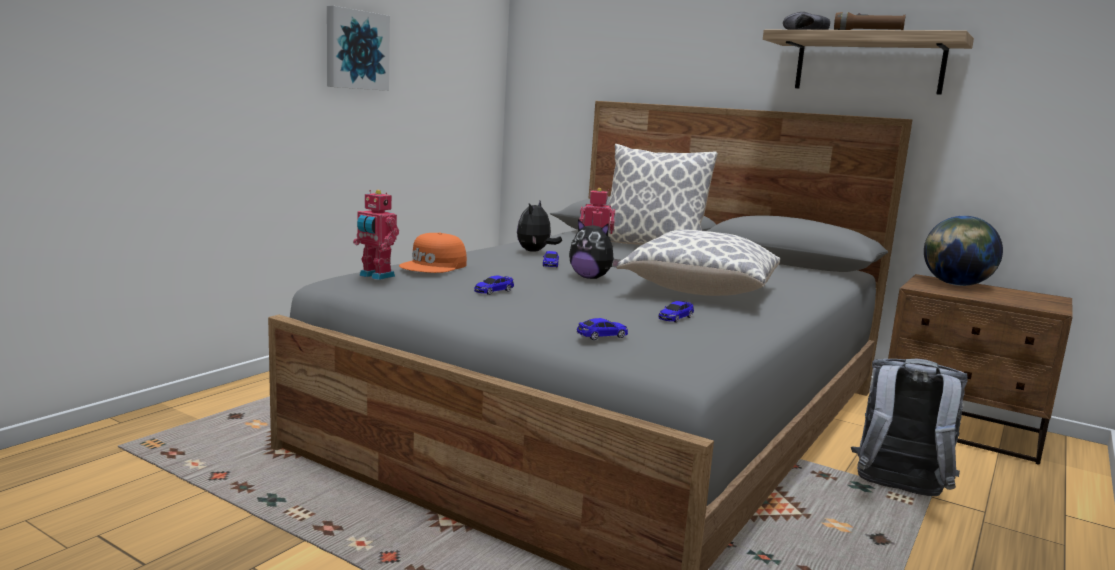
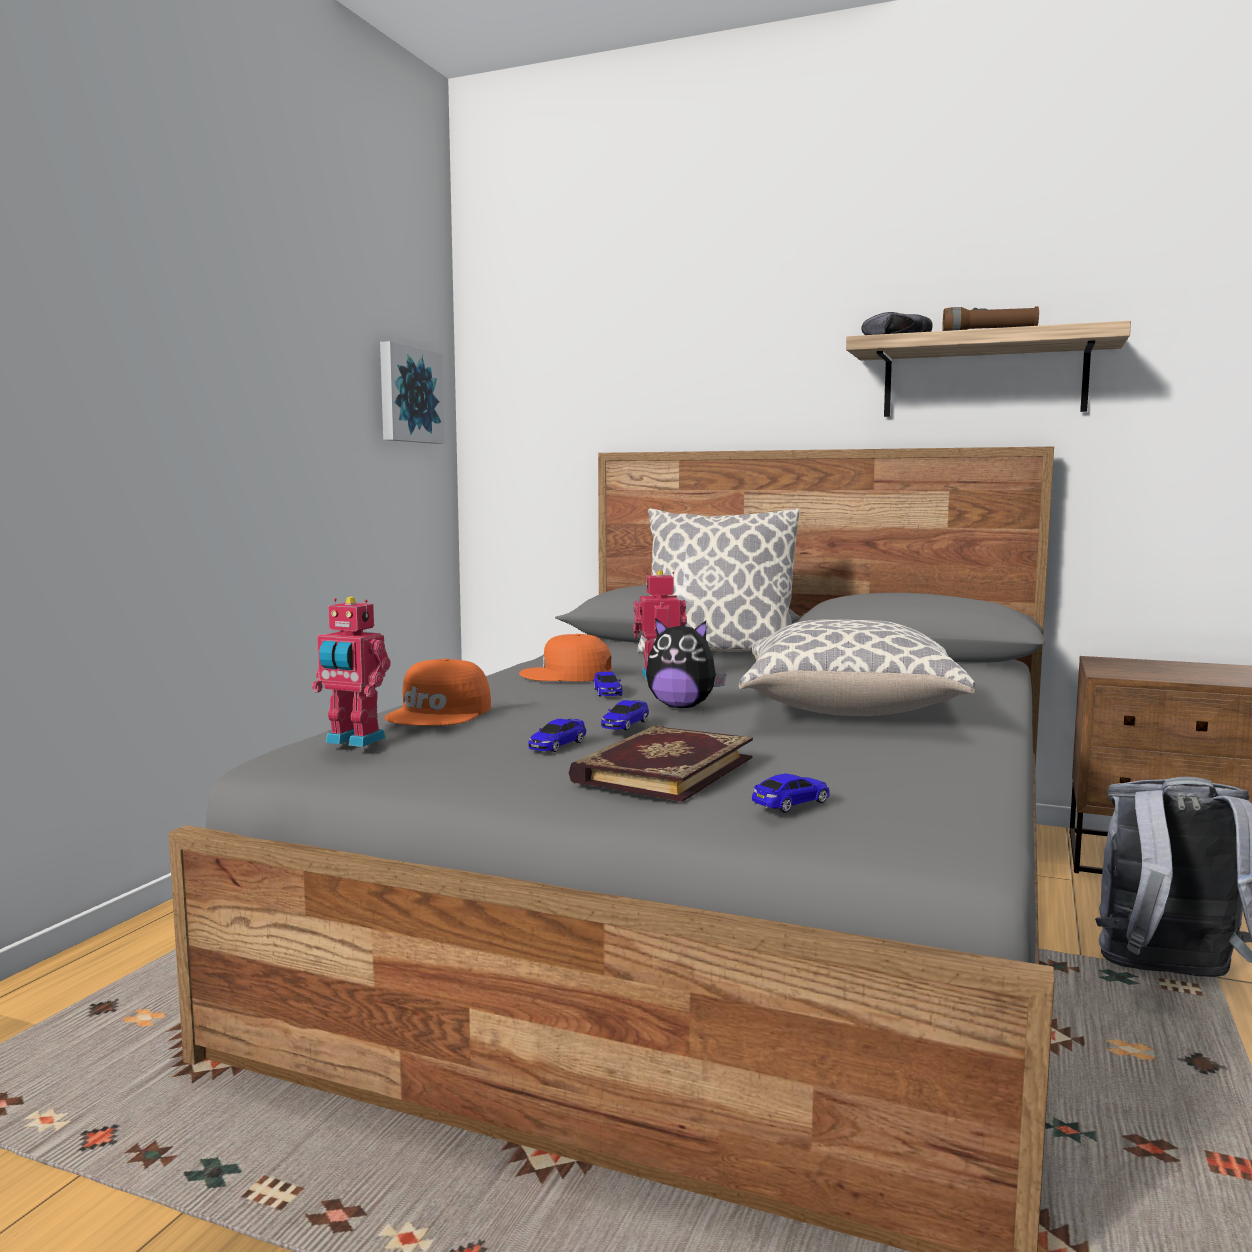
camera: 10 degrees left, 5 degrees down
(356, 50) = (249, 391): picture -> picture (409, 395)
(535, 251) = (567, 675): plush toy -> orange cap
(544, 310) = (662, 769): none -> book
(675, 318) = (861, 757): toy car -> toy car (625, 724)
(956, 285) = (1145, 665): globe -> none

